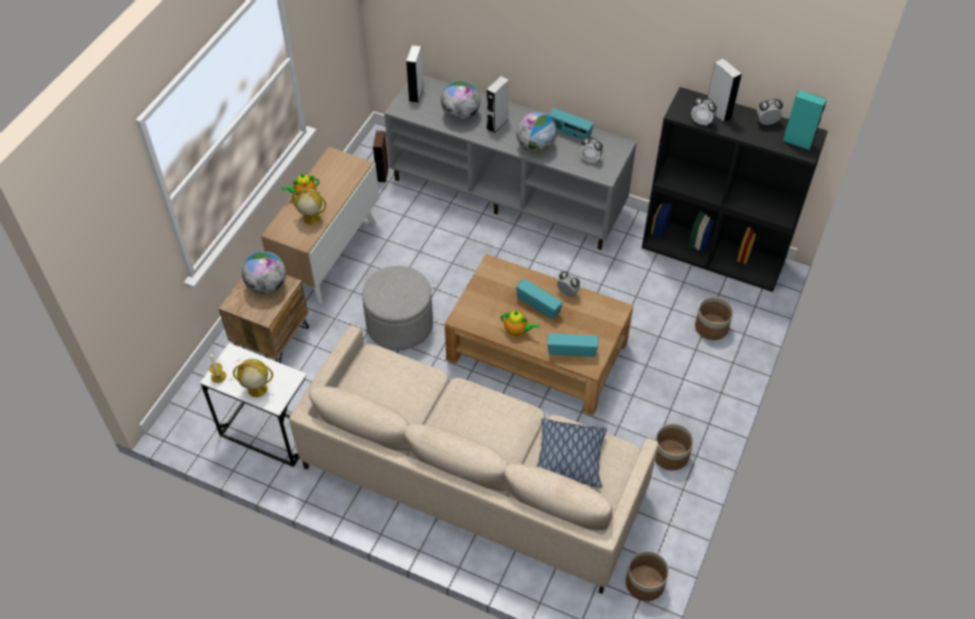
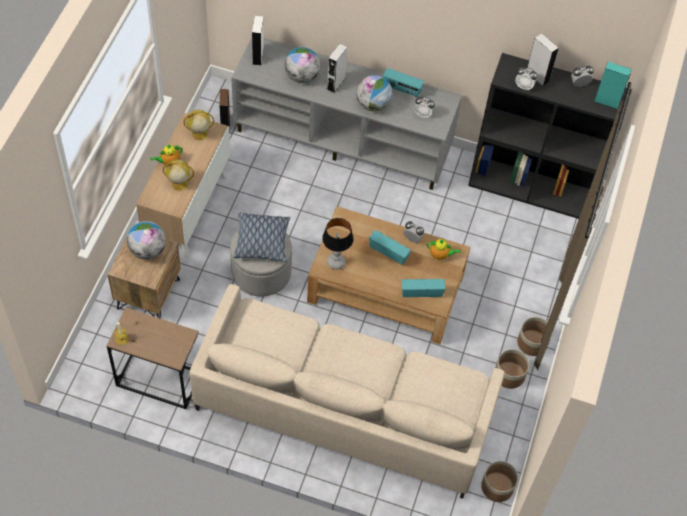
camera: 10 degrees left, 5 degrees up
(257, 389) = (157, 348): globe -> globe (199, 134)
(268, 432) = (159, 379): white side table -> brown side table
(477, 312) = (335, 262): none -> table lamp
(517, 331) = (372, 277): teapot -> teapot (440, 255)
(570, 458) = (431, 389): pillow -> pillow (262, 242)
(711, 327) = (534, 257): planter -> planter (532, 343)

